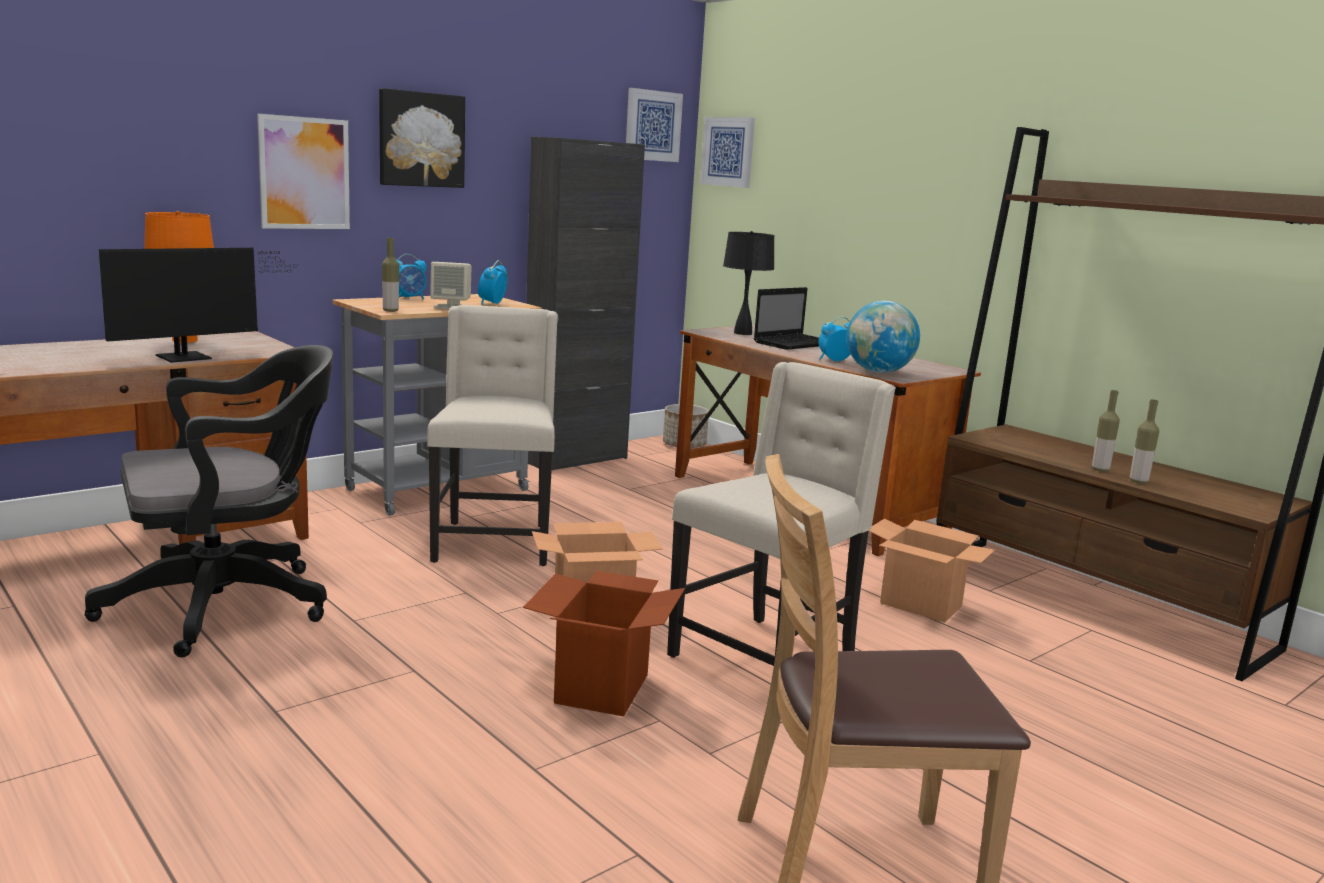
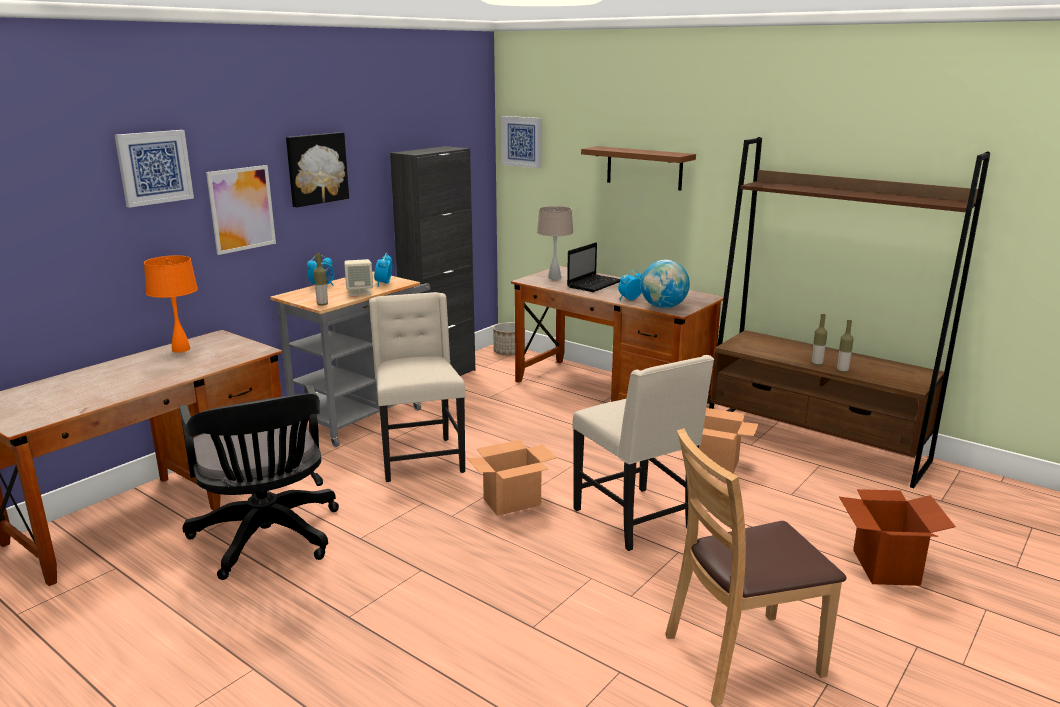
camera: 10 degrees left, 5 degrees up
(192, 357) = (202, 367): monitor -> none
(229, 604) = (268, 540): black office chair -> black office chair turned 105 degrees clockwise
(602, 688) = (546, 561): cardboard box -> cardboard box (885, 567)
(652, 125) = (466, 127): picture -> picture (154, 167)
(742, 333) = (554, 278): black table lamp -> beige table lamp
(766, 657) = (636, 520): beige chair -> beige chair turned 120 degrees clockwise
(882, 184) = (644, 168): none -> brown shelf

